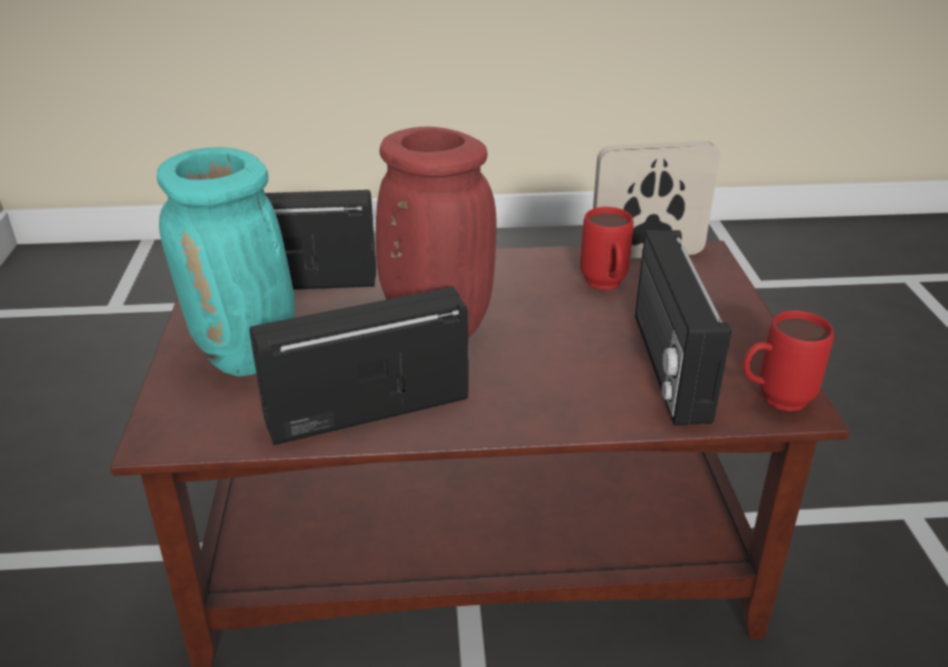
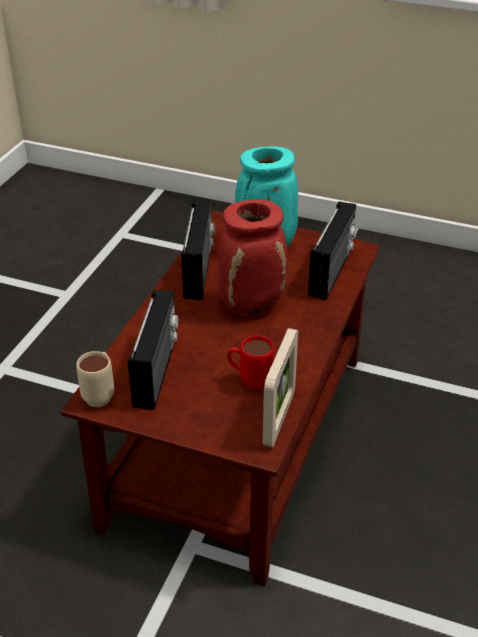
camera: 115 degrees right, 5 degrees up
(666, 366) = (157, 371): radio -> radio turned 75 degrees clockwise
(773, 400) = (101, 395): red mug -> beige mug

